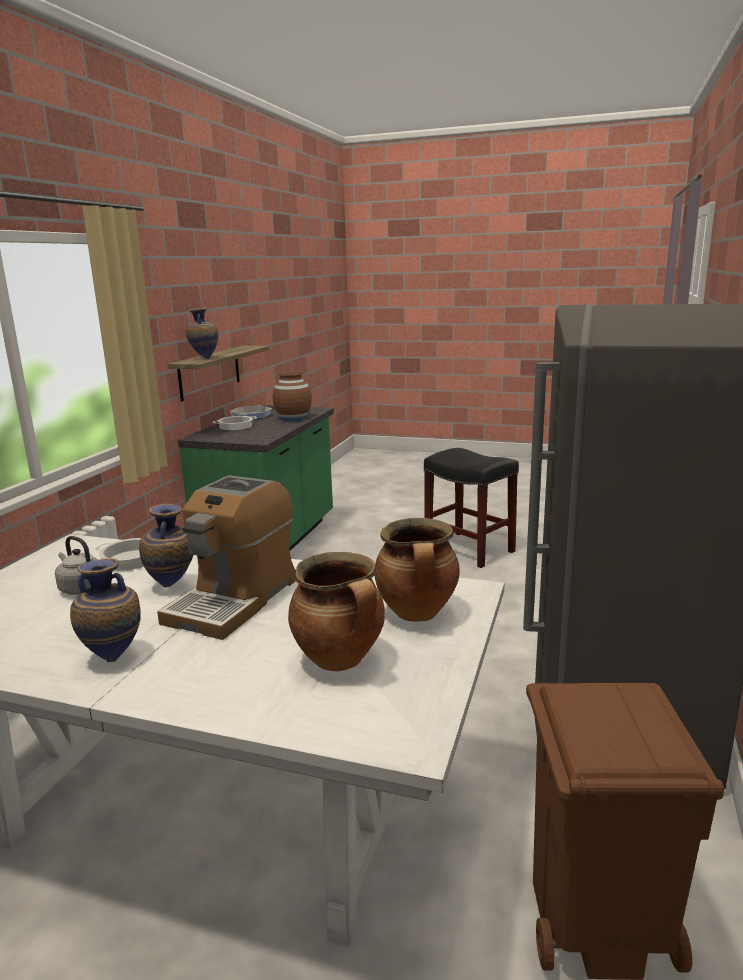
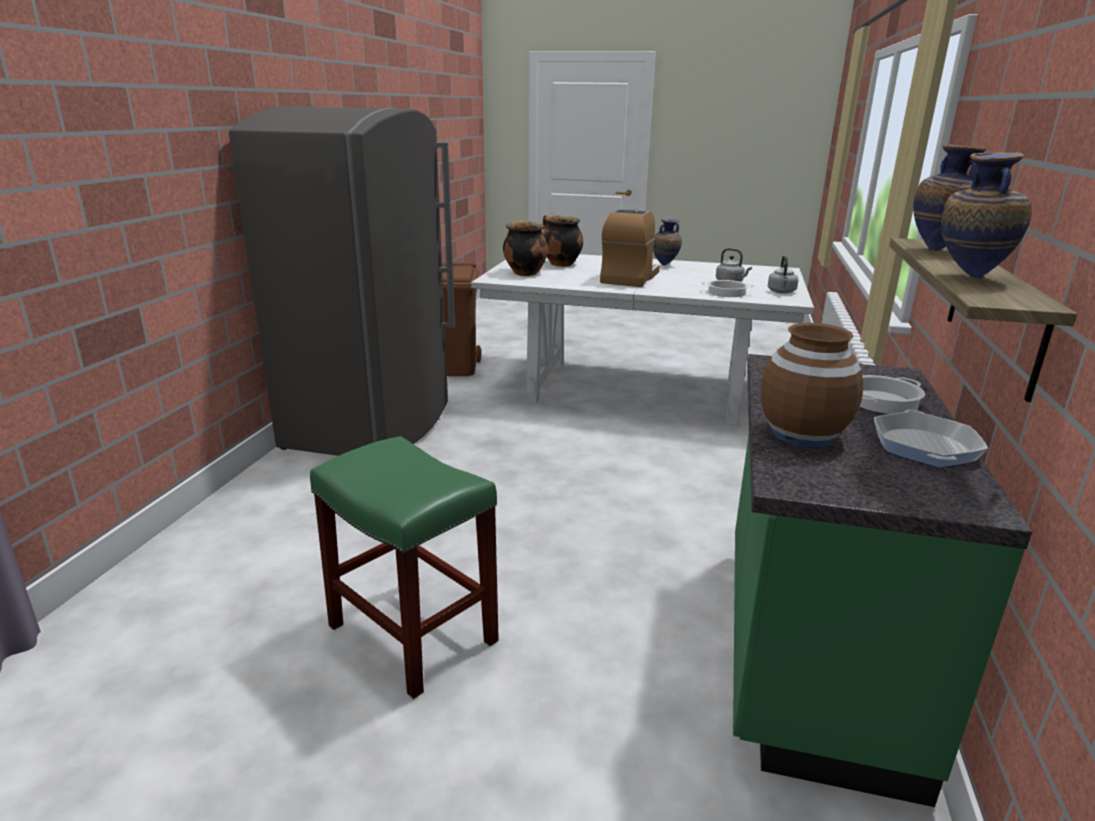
camera: 175 degrees right, 5 degrees up
(49, 563) = (781, 292): none -> grey kettle
(172, 586) = (674, 282): vase -> vase (968, 277)
(470, 549) = (410, 633): black stool -> green stool

